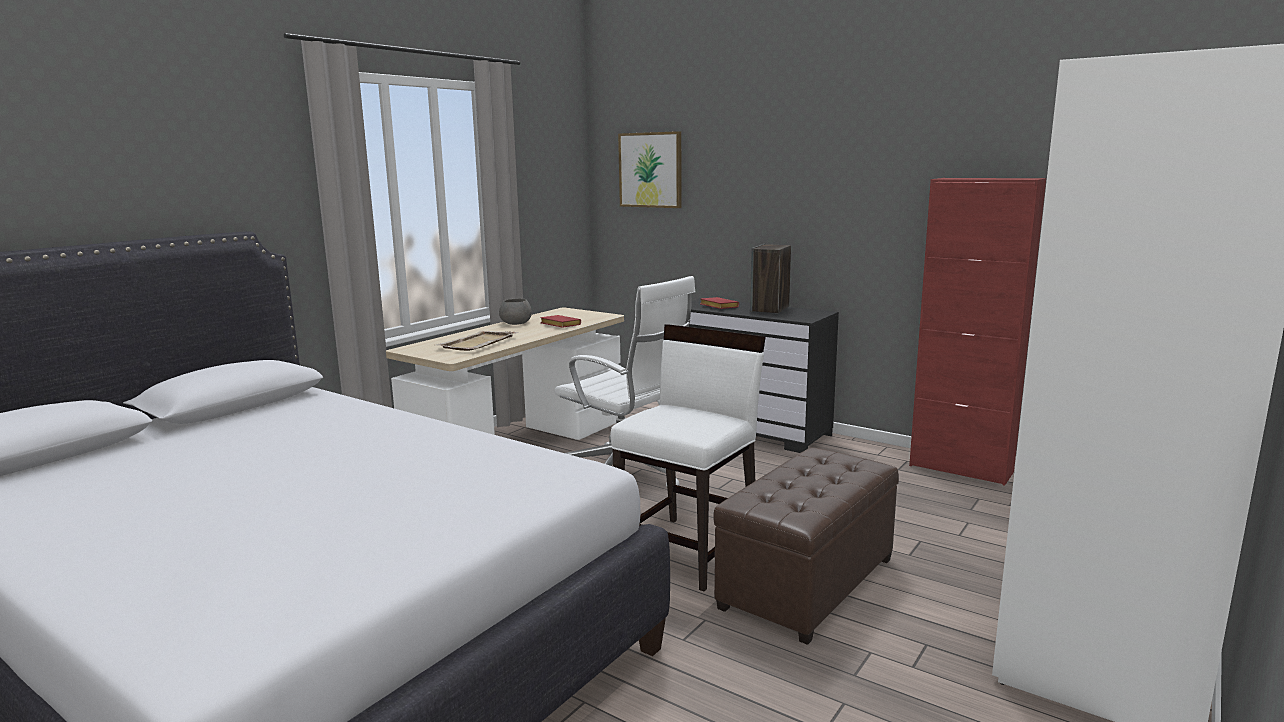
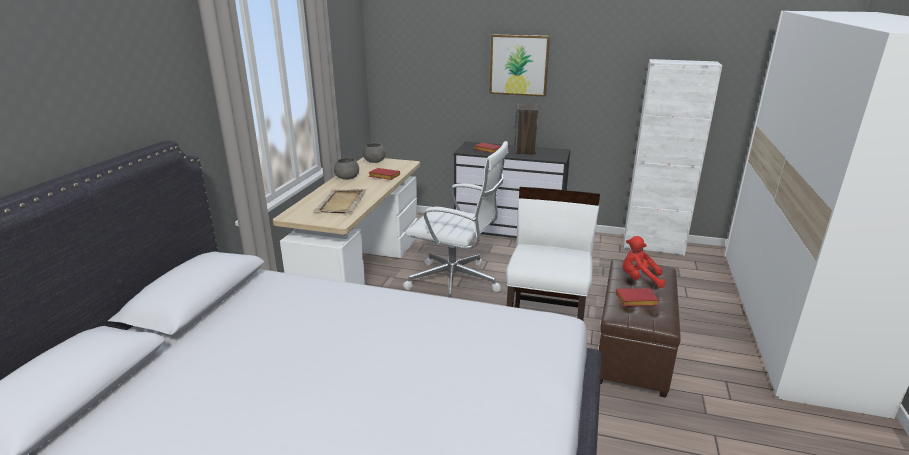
camera: 20 degrees left, 10 degrees up
(568, 311) = (374, 161): none -> grey bowl
(650, 170) = (419, 45): picture -> picture (519, 65)
(784, 491) = (635, 301): none -> red book
(820, 470) = (639, 279): none -> red plush toy
(960, 469) = (653, 246): red cabinet -> white cabinet

